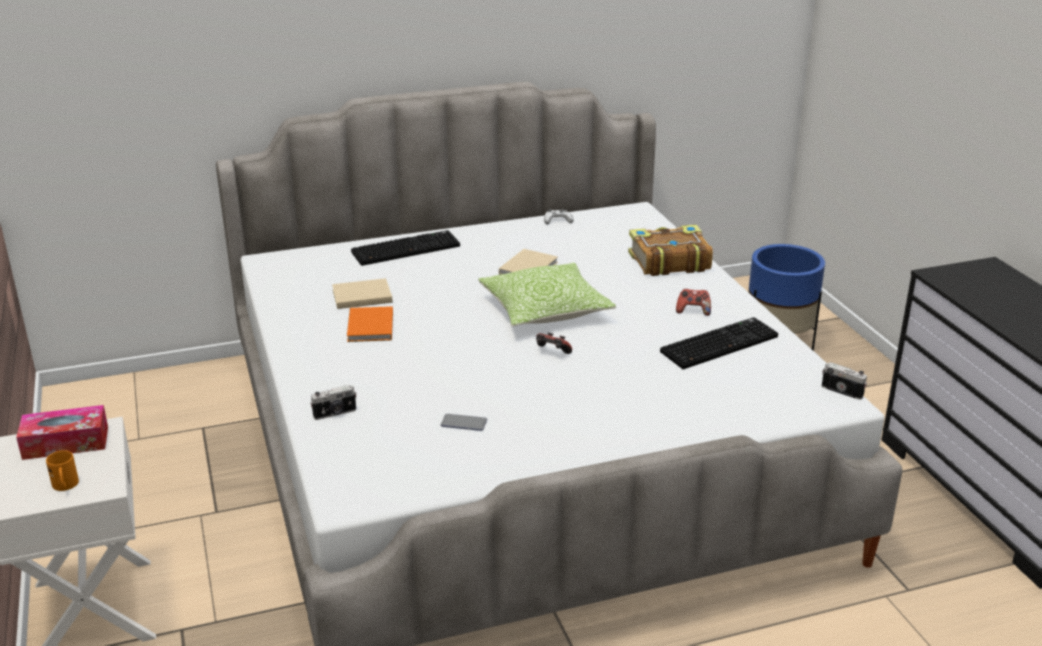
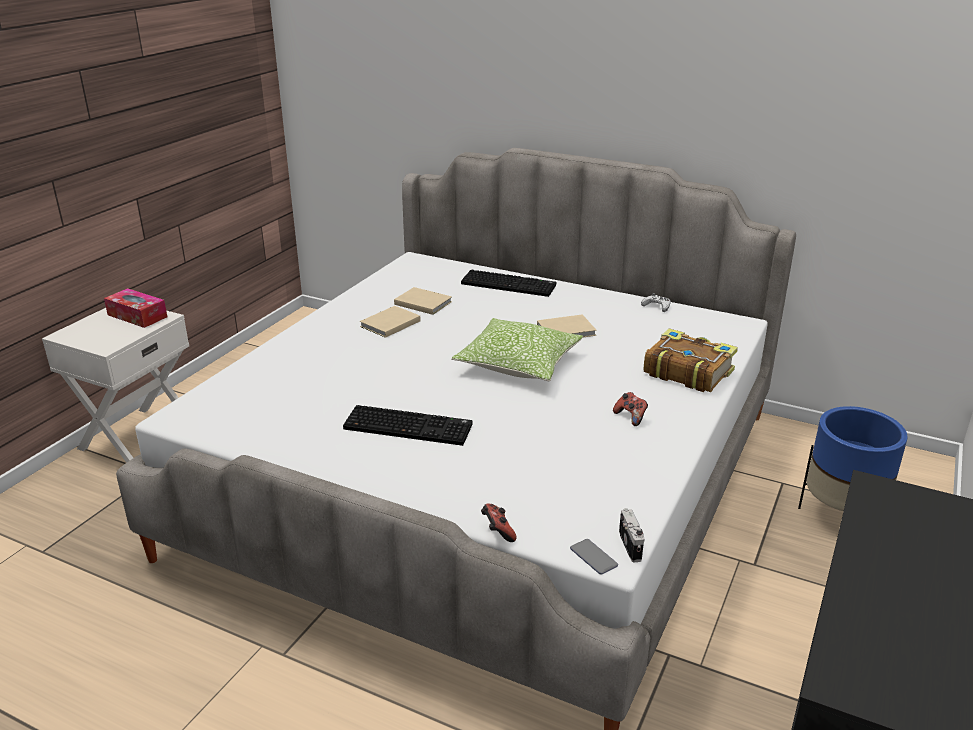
camera: 45 degrees right, 0 degrees up
(65, 486) = (95, 337): orange mug -> none
(335, 413) = (269, 365): camera -> none
(369, 327) = (388, 324): orange book -> beige book
(464, 423) = (320, 410): phone -> phone (593, 557)
(552, 353) = (463, 394): game controller -> game controller (497, 532)
(719, 343) = (601, 451): keyboard -> keyboard (410, 426)

